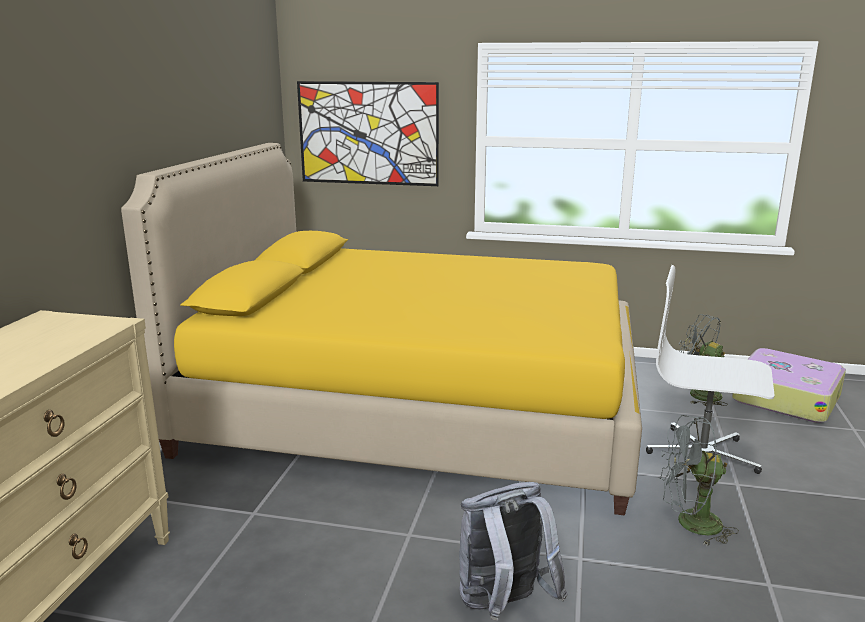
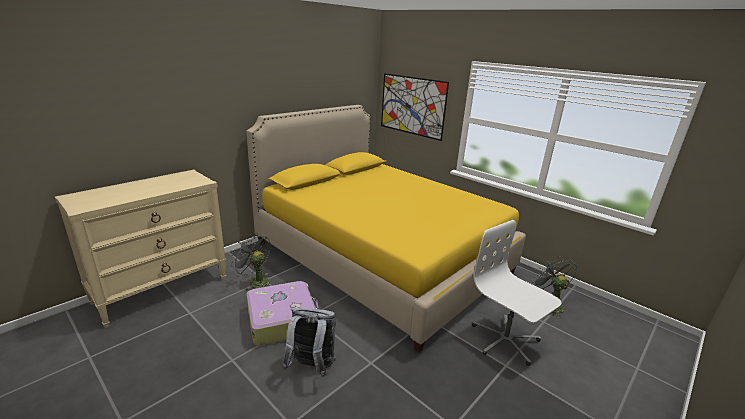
camera: 30 degrees right, 5 degrees up
(690, 524) = (448, 373): grey fan -> grey fan (255, 282)
(785, 397) = (610, 328): suitcase -> suitcase (283, 320)

